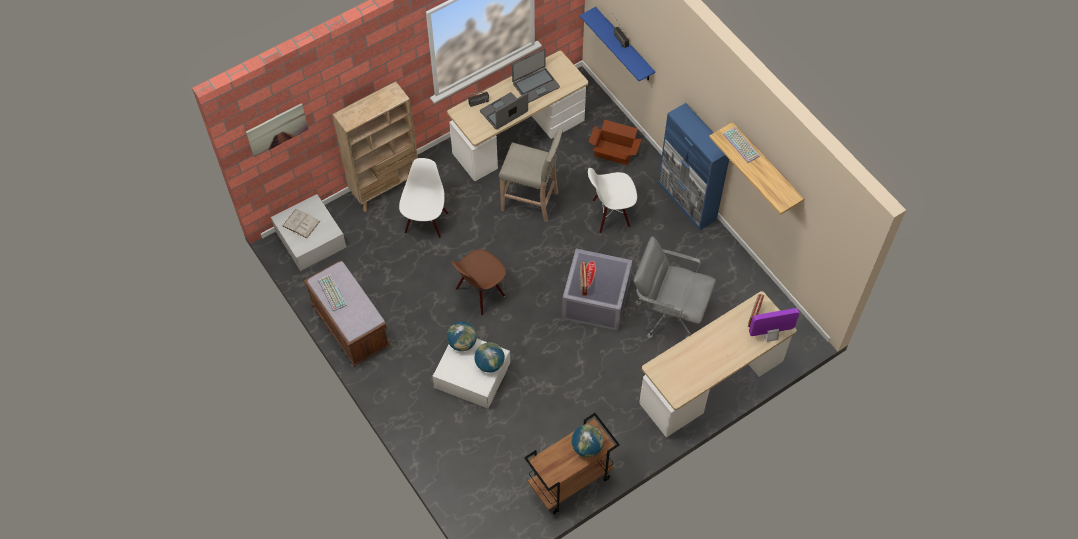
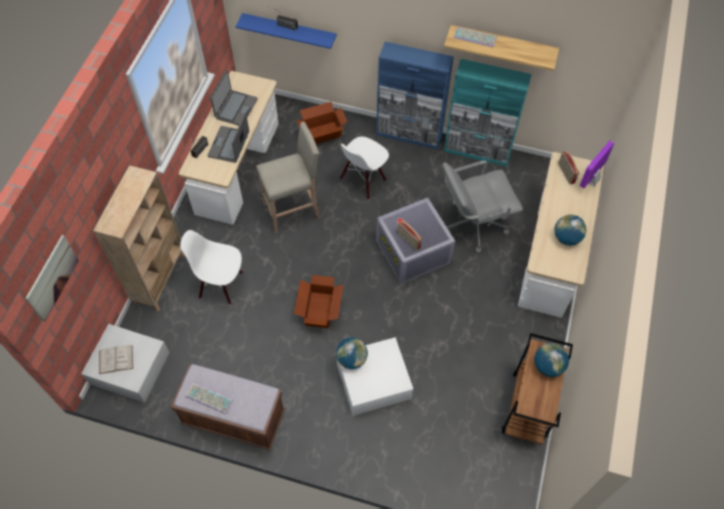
camera: 40 degrees left, 0 degrees up
(425, 222) = (221, 284): white chair -> white chair turned 45 degrees counterclockwise
(480, 293) = (319, 310): brown chair -> cardboard box
(489, 364) = (390, 360): globe -> globe (566, 238)
(733, 255) = (477, 151): none -> turquoise cabinet

